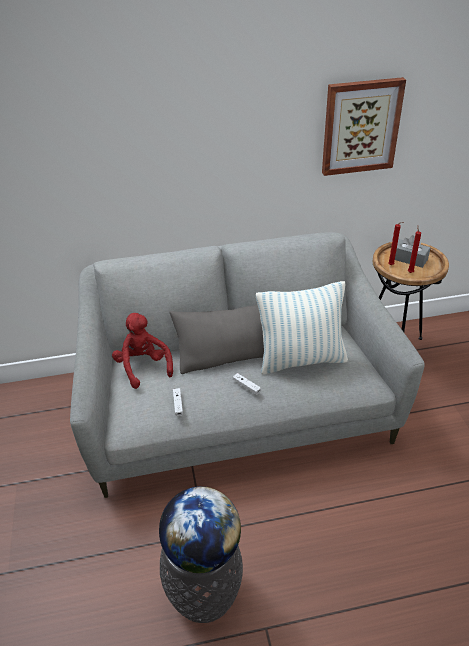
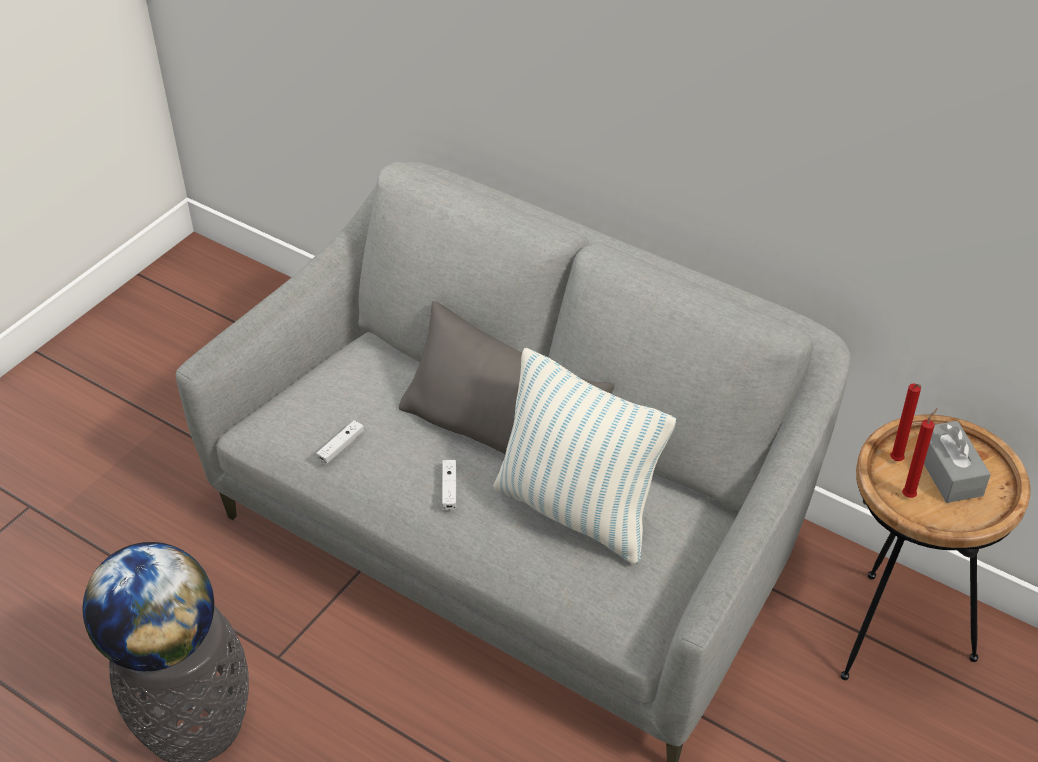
camera: 45 degrees right, 5 degrees up
(143, 367) = (372, 365): red plush toy -> none
(360, 126) = (926, 154): picture -> none

